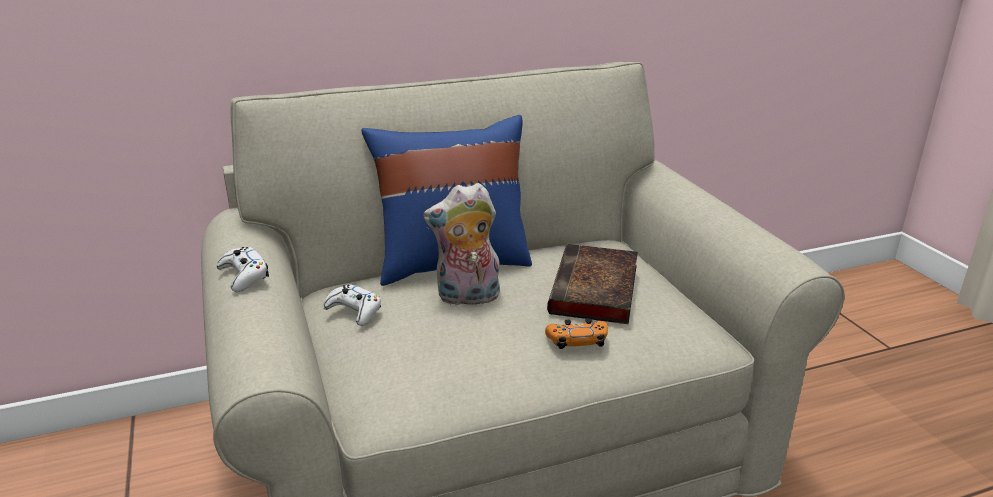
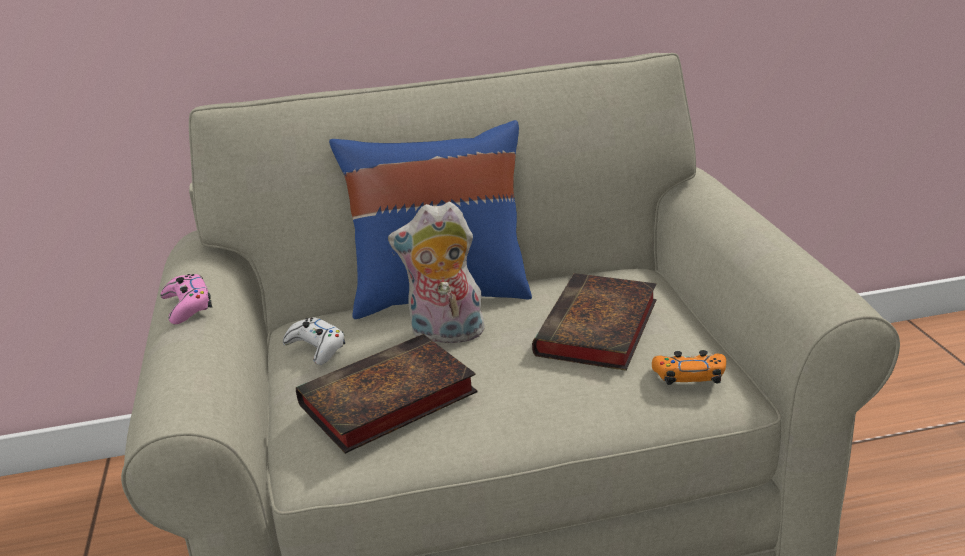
camera: 10 degrees right, 0 degrees up
(244, 276) = (187, 306): white game controller -> pink game controller
(430, 357) = (385, 402): none -> book
(577, 340) = (559, 388): orange game controller -> orange game controller (689, 375)

